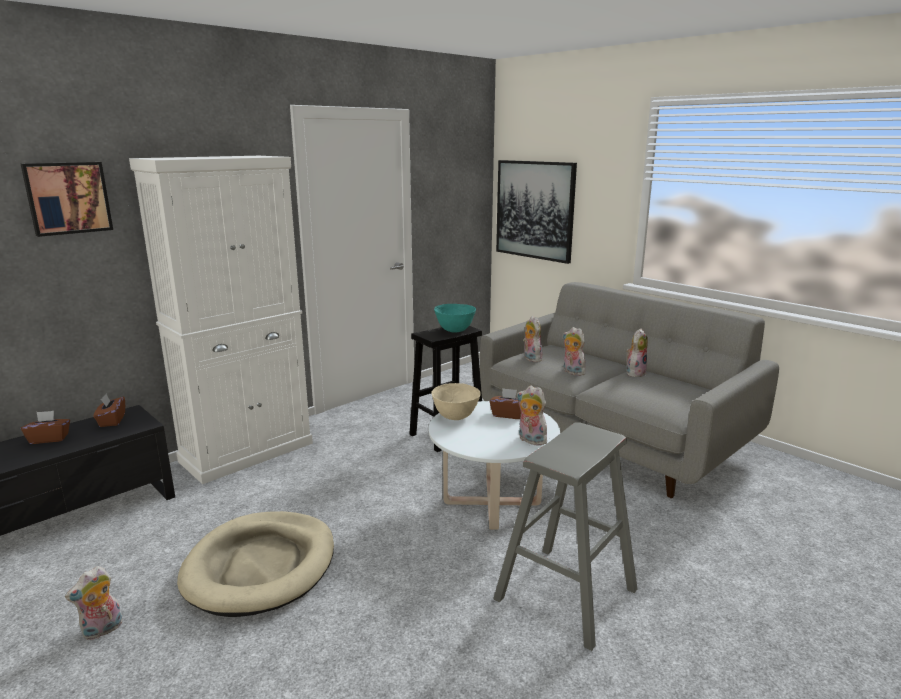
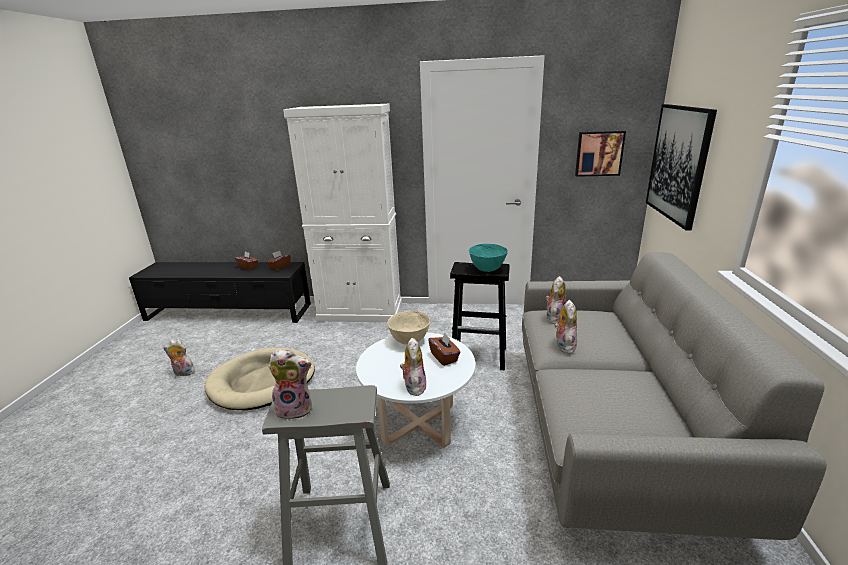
camera: 50 degrees right, 5 degrees up
(68, 198) = (268, 131): picture -> picture (599, 153)
(635, 373) = (629, 376): plush toy -> plush toy (296, 409)

